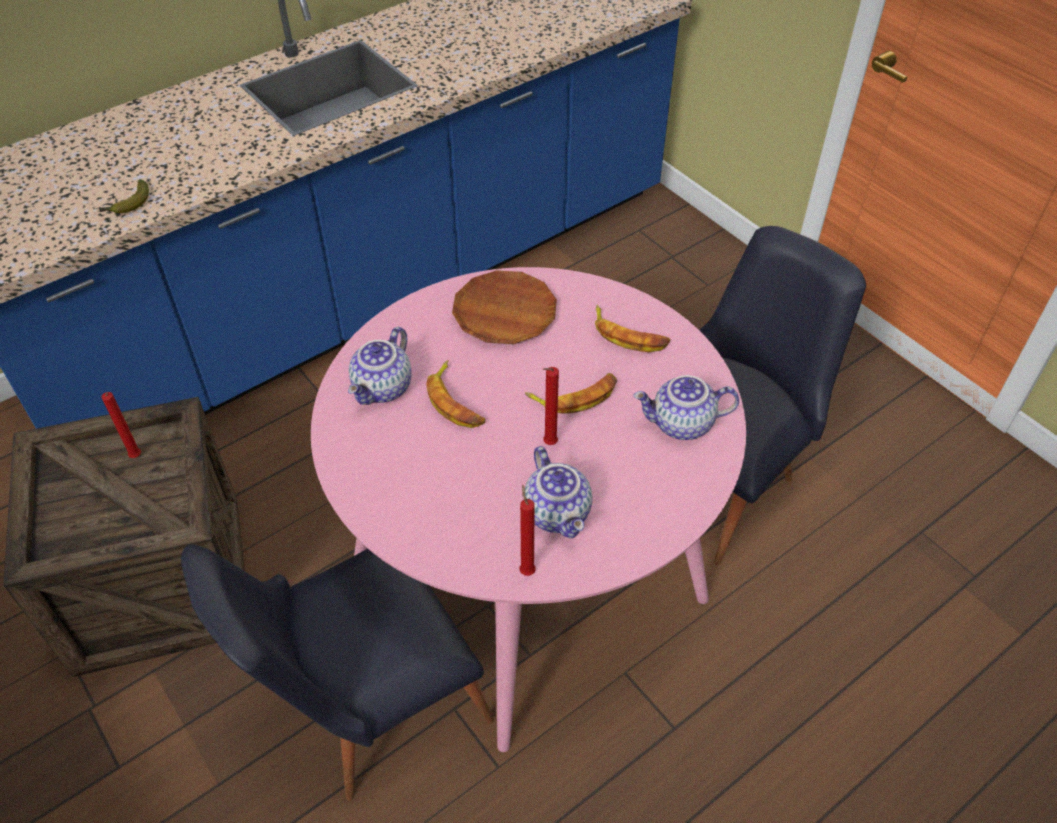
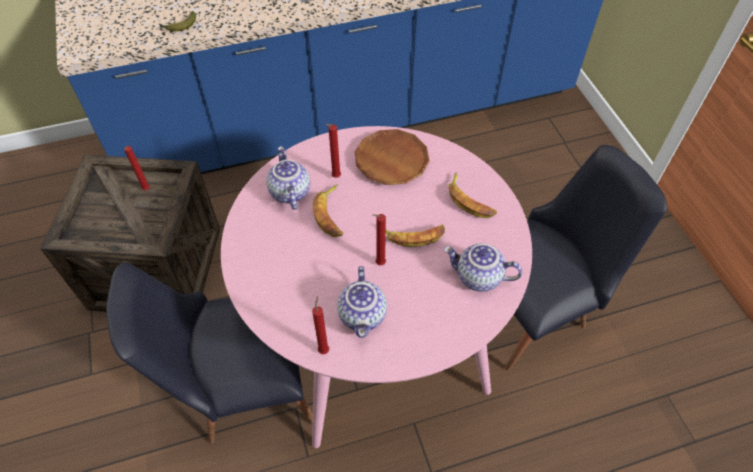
camera: 20 degrees right, 5 degrees up
(383, 389) = (289, 192): teapot -> teapot turned 120 degrees clockwise
(438, 353) = (335, 177): none -> red candle

